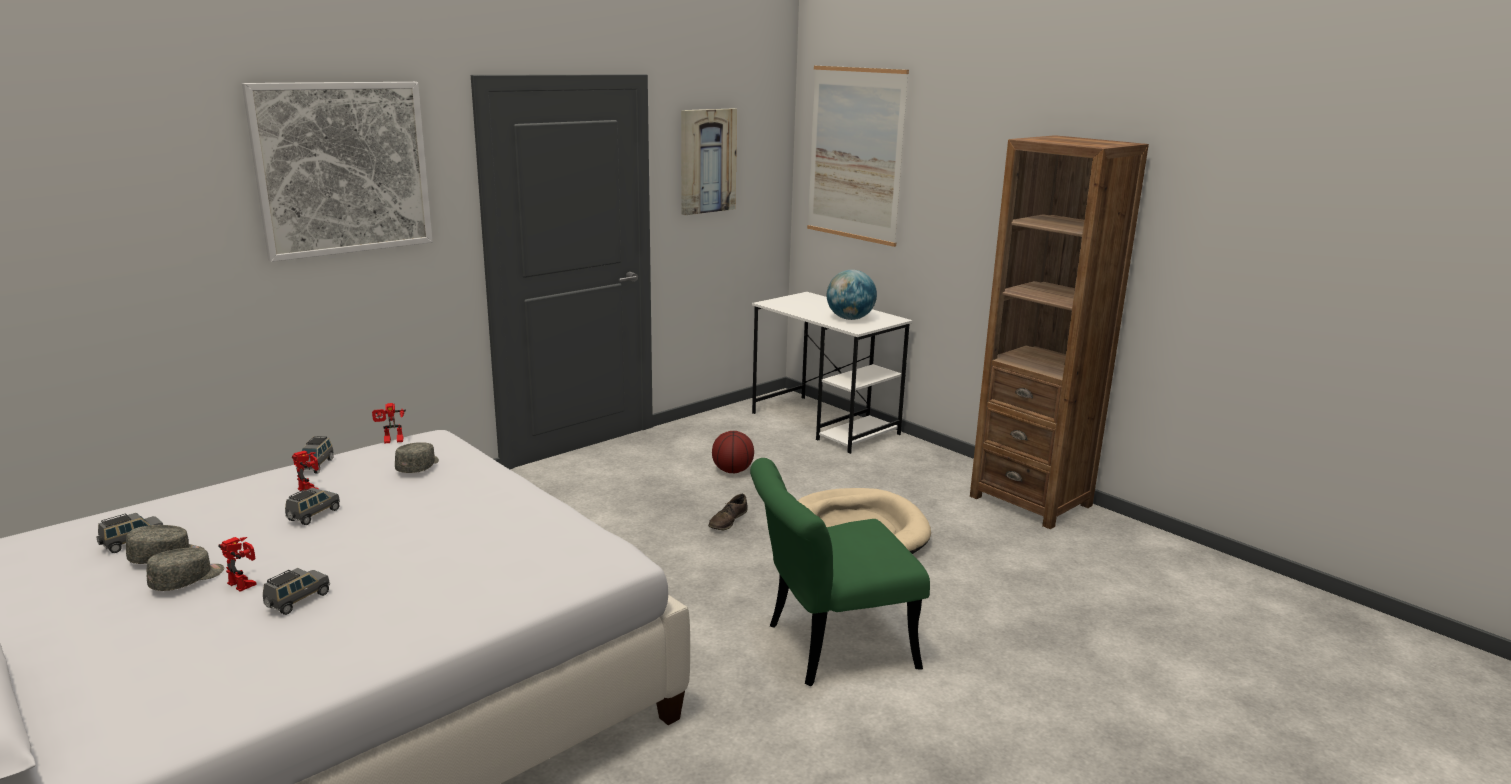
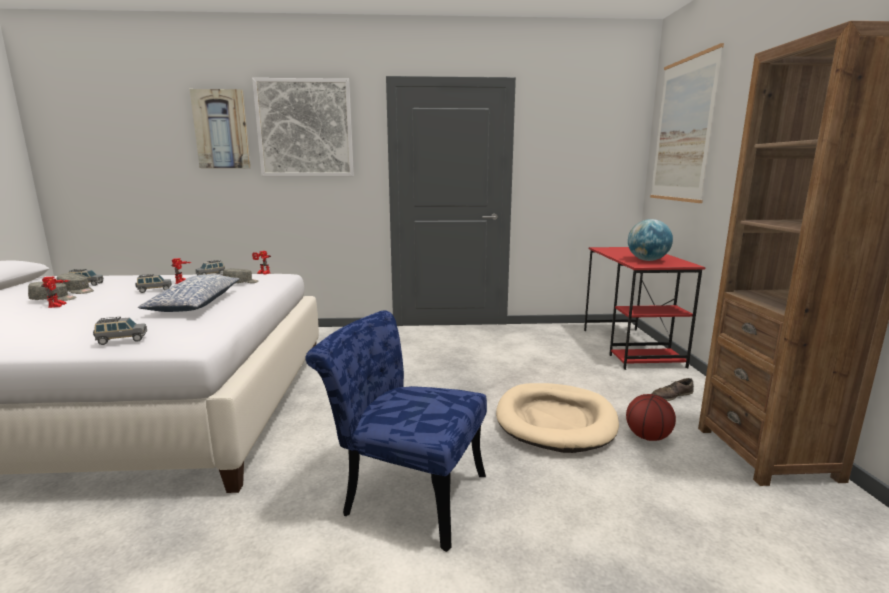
camera: 40 degrees right, 5 degrees down
(297, 601) = (46, 316): grey toy car -> grey toy car (122, 340)
(462, 516) = (195, 304): none -> pillow
(707, 161) = (564, 141): picture -> picture (221, 129)
(728, 521) = (470, 384): brown shoe -> brown shoe (671, 395)
(733, 471) = (520, 358): basketball -> basketball (648, 437)
(825, 424) = (631, 347): white desk -> red desk
(828, 646) = (404, 493): green chair -> blue chair

